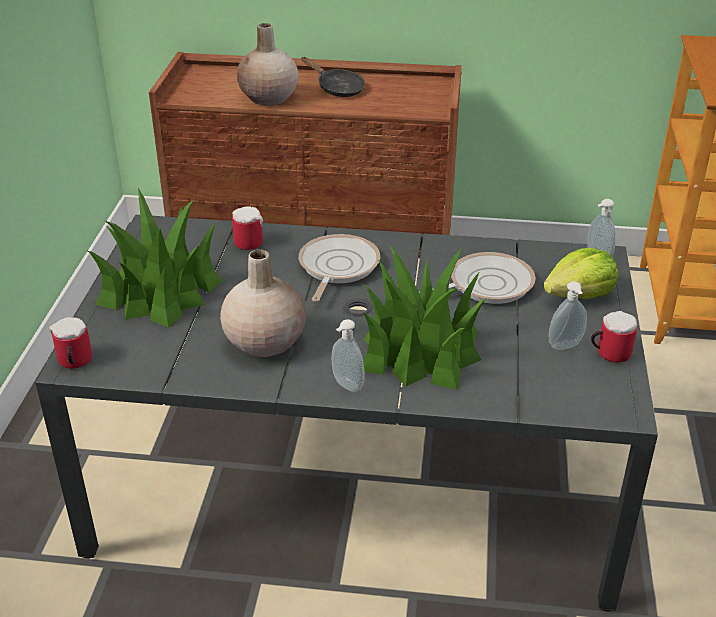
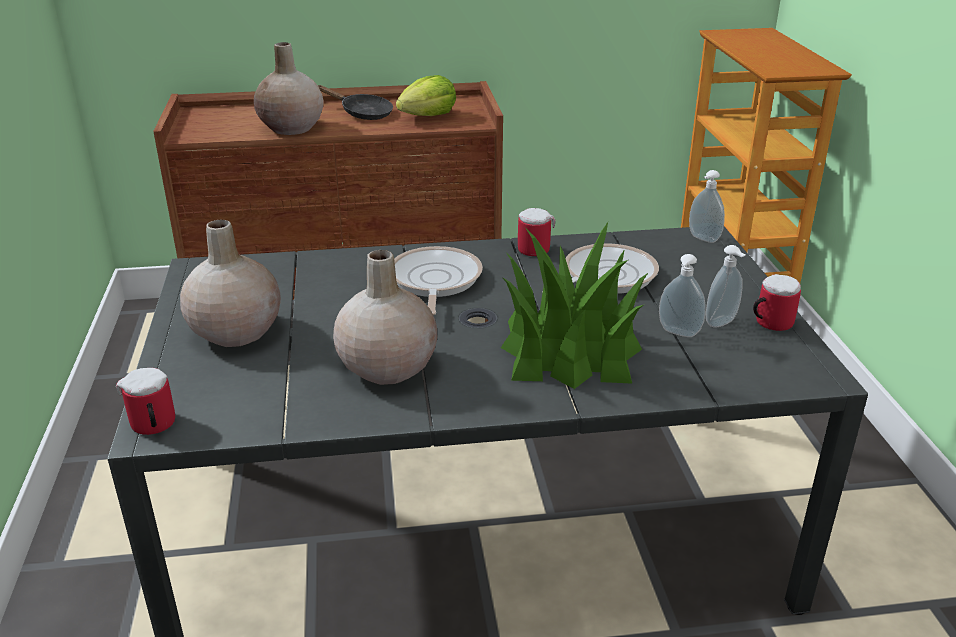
camera: 15 degrees left, 5 degrees down
(160, 290) = (235, 332): potted plant -> beige vase
(250, 241) = (322, 268): mug -> mug (534, 247)
(346, 386) = (506, 399): soap dispenser -> soap dispenser (678, 333)
(580, 295) = (706, 273): lettuce -> lettuce (428, 116)

